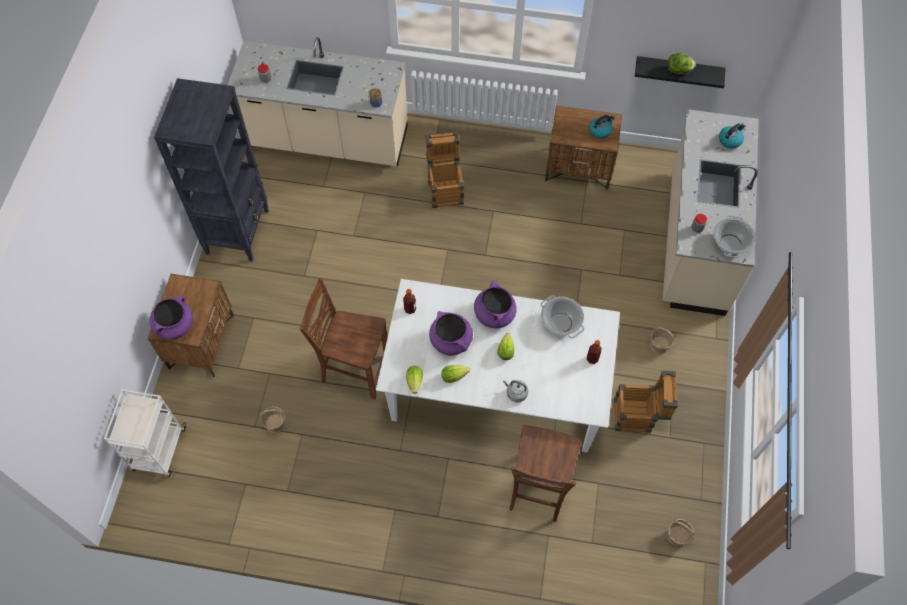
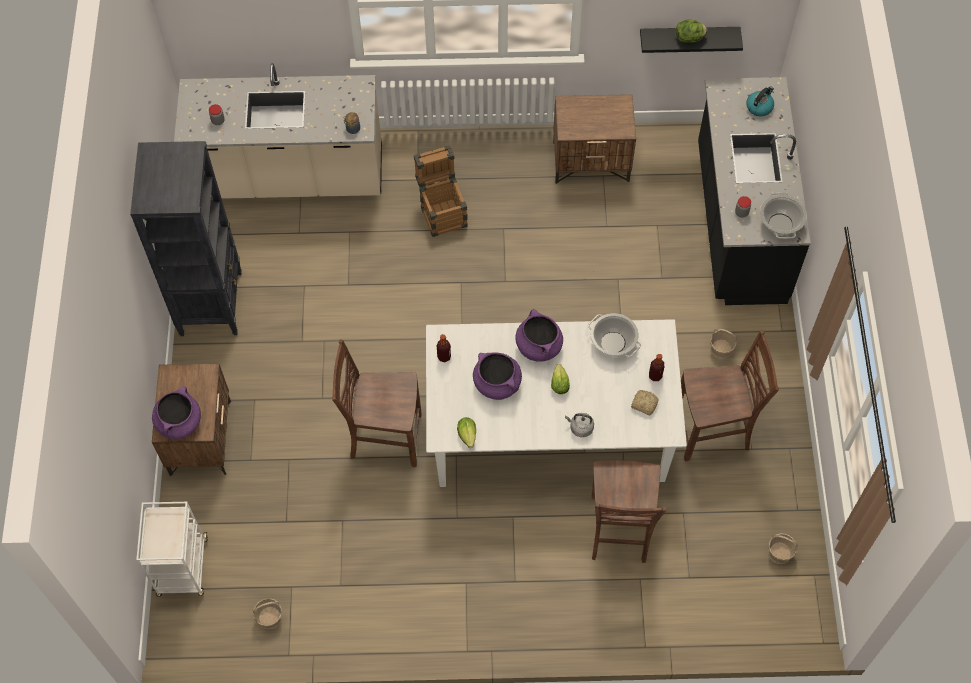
camera: 10 degrees left, 0 degrees up
(275, 423) = (308, 514): basket -> basket (269, 617)
(455, 375) = (510, 420): lettuce -> none
(577, 382) = (644, 404): none -> bread
(600, 130) = (611, 117): kettle -> none
(638, 415) = (713, 431): crate -> brown chair
(695, 240) = (738, 223): beige counter -> black counter

